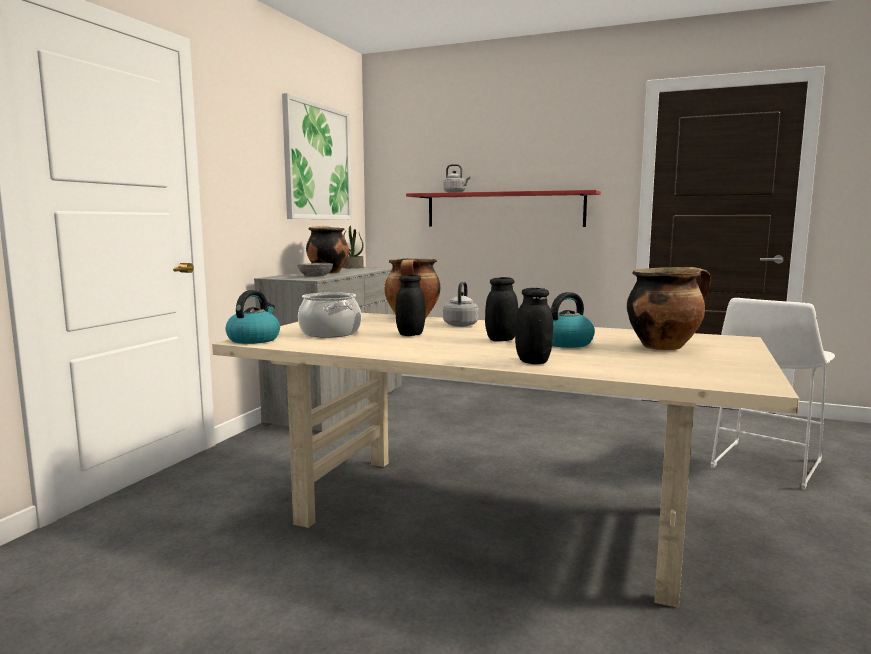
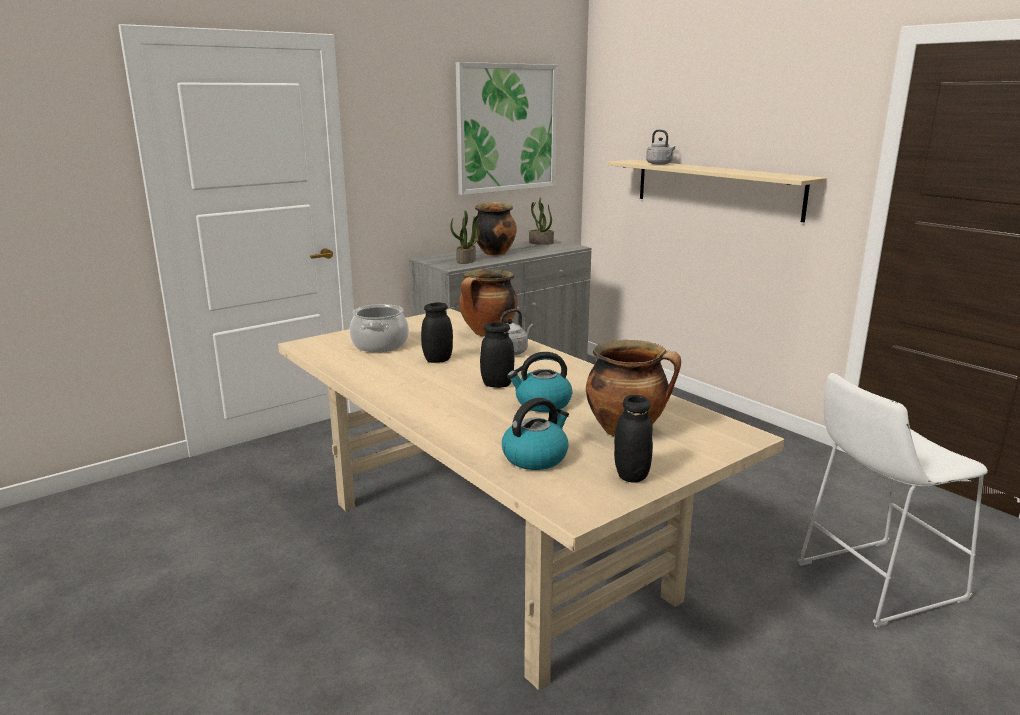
camera: 30 degrees right, 10 degrees up
(254, 339) = (311, 344): kettle -> kettle (535, 457)
(315, 276) = (466, 261): grey bowl -> potted plant
(504, 210) = (716, 188): red shelf -> beige shelf
(533, 361) = (455, 424): black jar -> black jar (631, 475)

